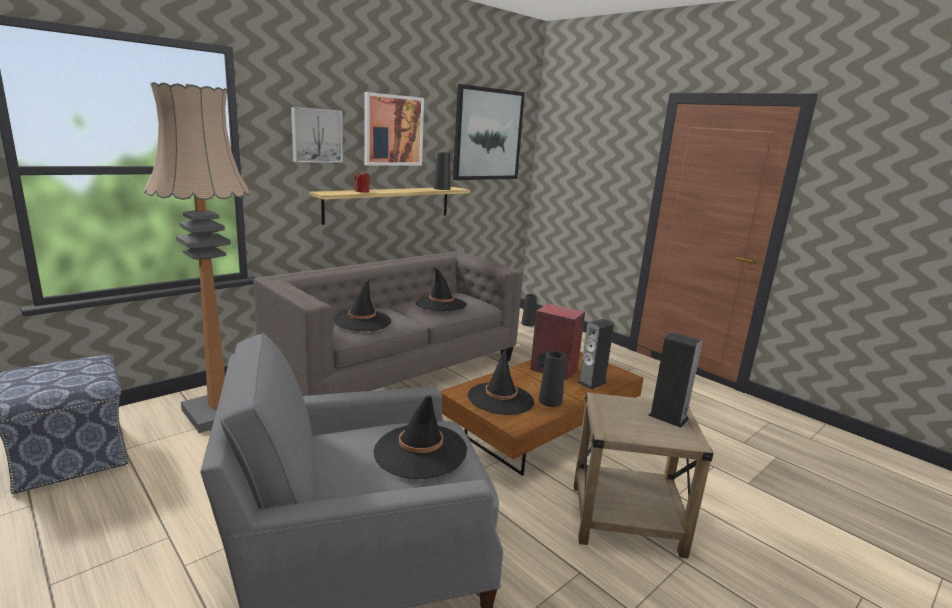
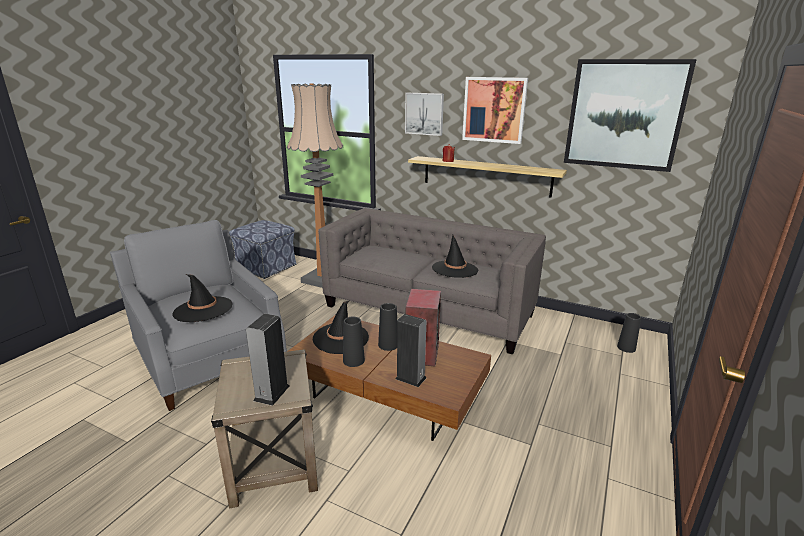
camera: 70 degrees right, 5 degrees up
(362, 321) = (383, 255): black hat -> none
(442, 188) = (535, 169): black vase -> black vase (388, 345)

